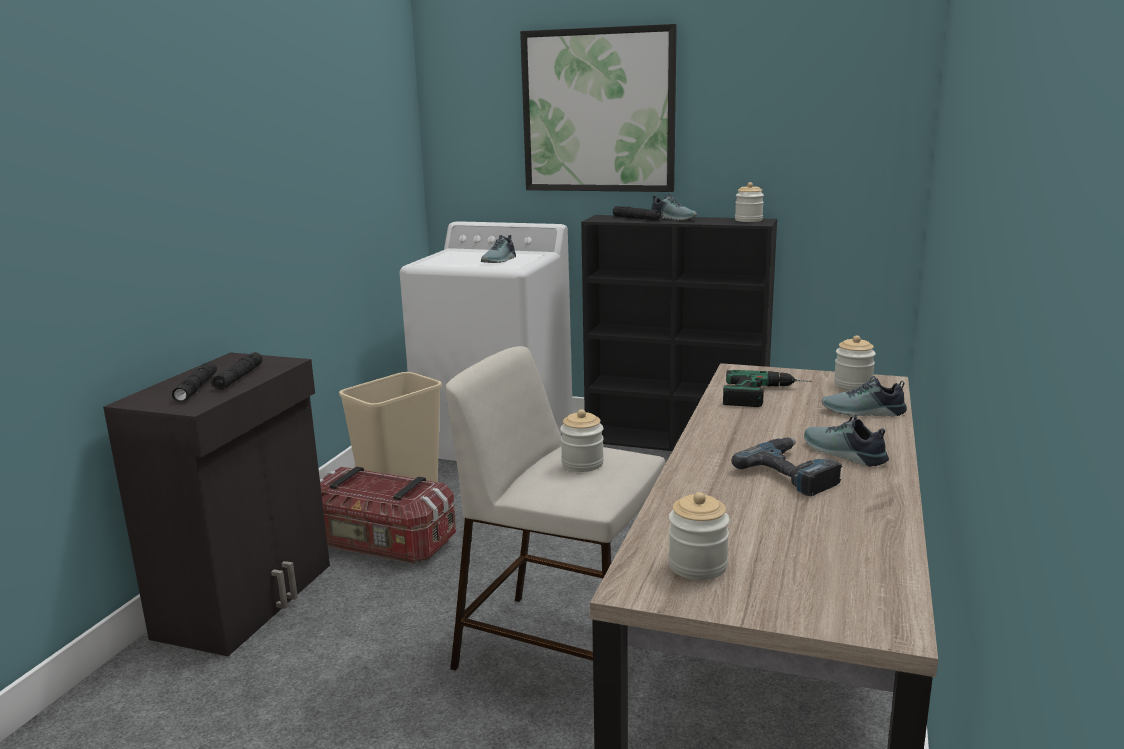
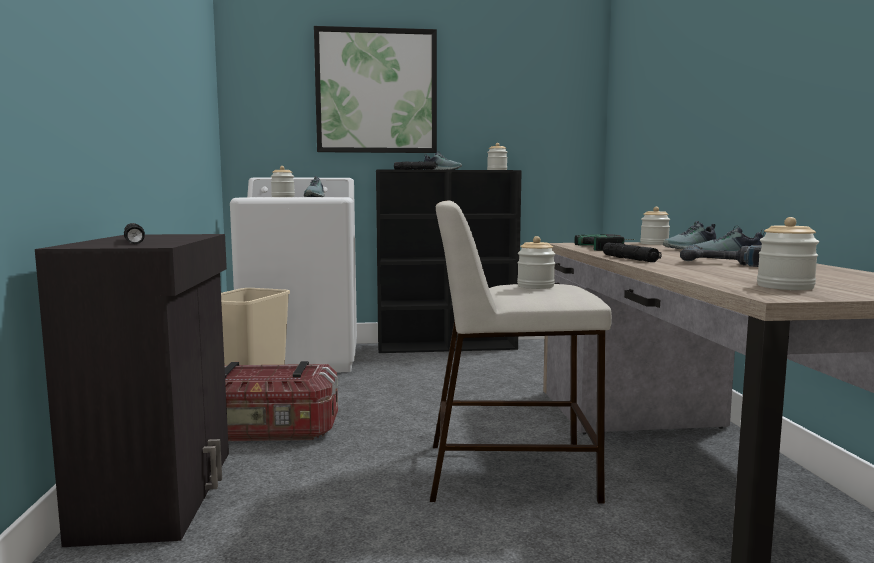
camera: 25 degrees left, 10 degrees down
(238, 378) = (170, 238): black flashlight -> black flashlight (630, 259)
(465, 259) = (283, 197): none -> jar

